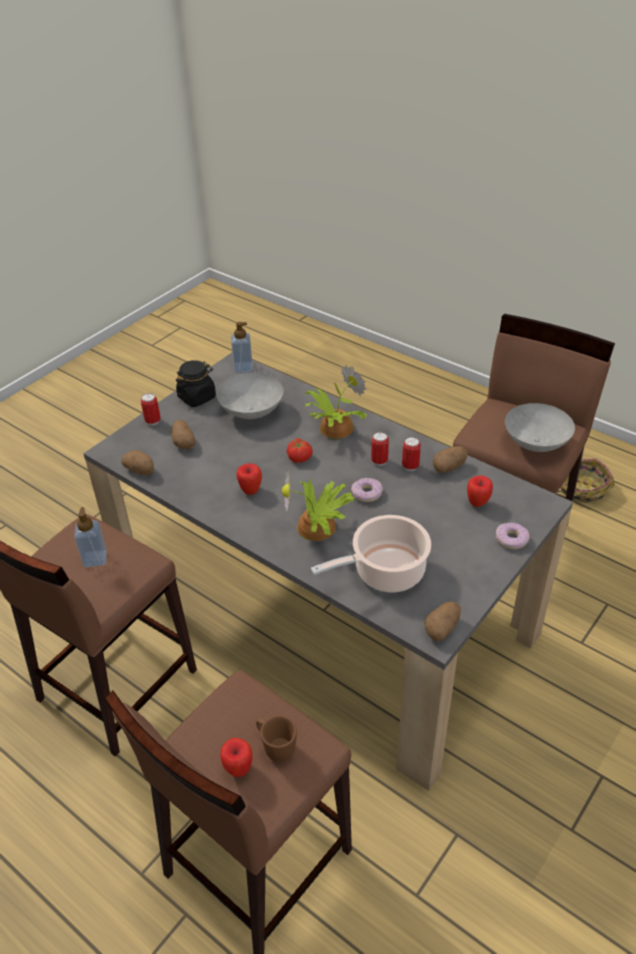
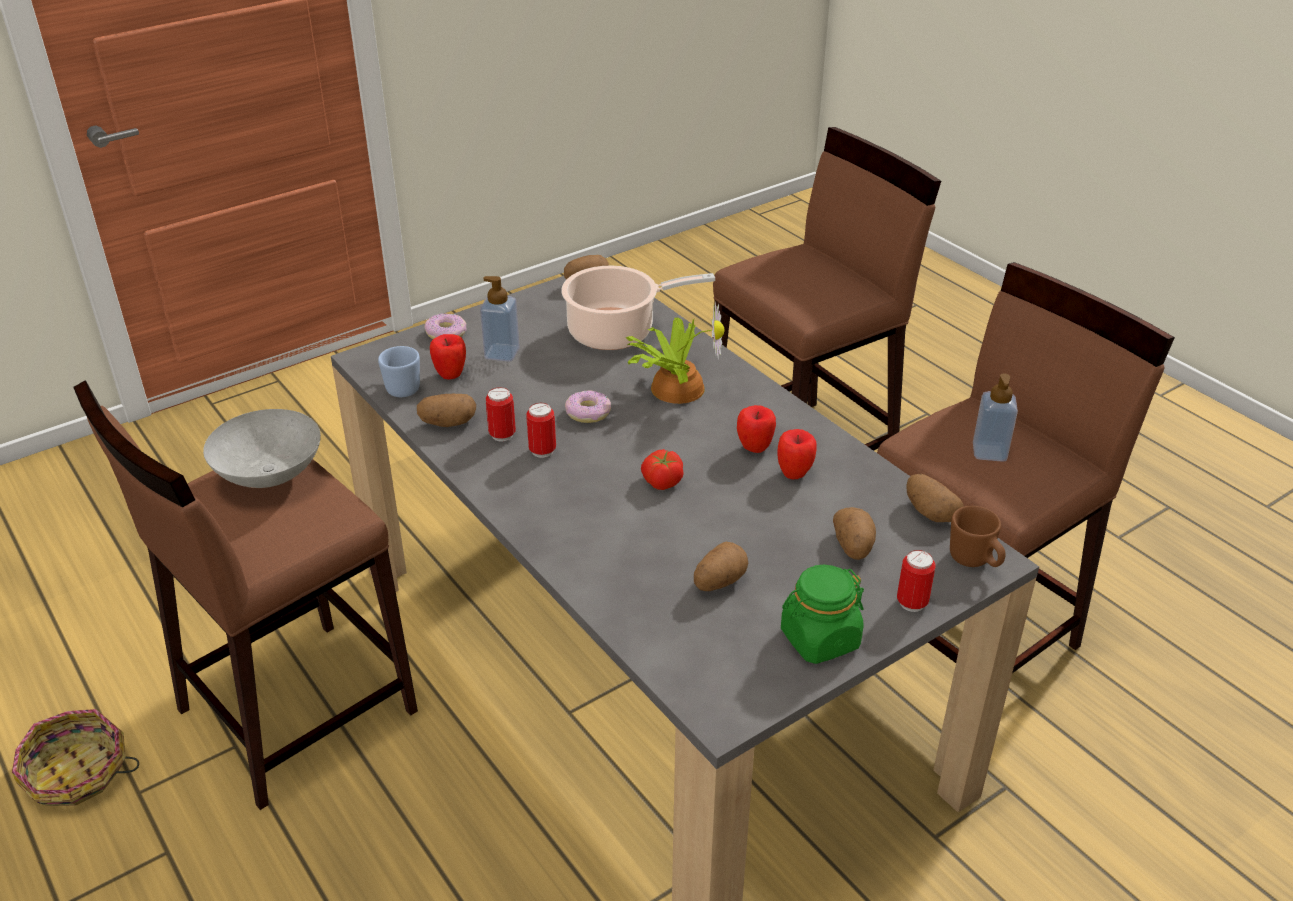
camera: 165 degrees left, 5 degrees down
(197, 397) = (819, 639): black jar -> green jar
(238, 769) = (821, 267): apple -> apple (794, 474)
(243, 367) = (705, 697): soap dispenser -> soap dispenser (502, 353)
(250, 412) = (719, 581): grey bowl -> potato
(275, 746) = (783, 273): brown mug -> brown mug (975, 561)
(334, 428) = (582, 518): potted plant -> none
(502, 486) = (400, 387): none -> blue mug

